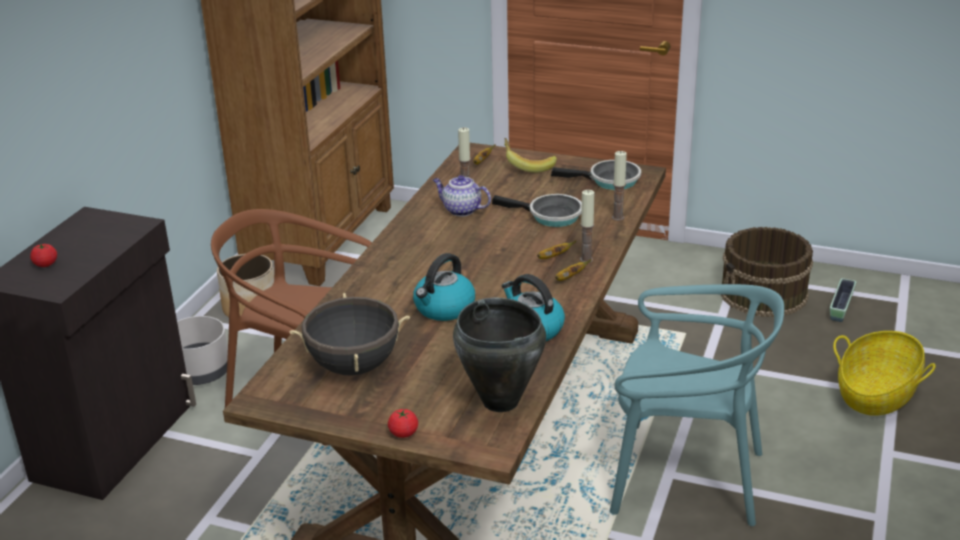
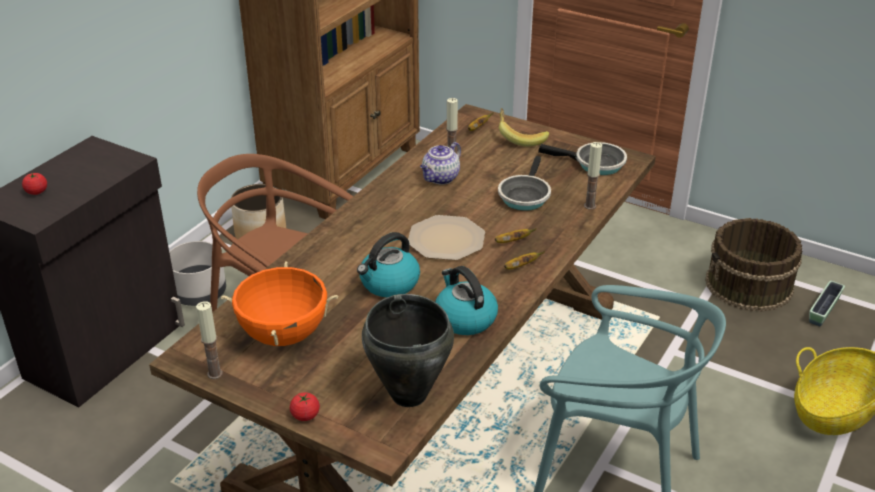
camera: 10 degrees right, 5 degrees up
(354, 366) = (284, 335): black cooking pot -> orange cooking pot
(461, 210) = (440, 178): teapot -> teapot turned 90 degrees counterclockwise
(487, 263) = (447, 240): none -> plate
(550, 216) = (524, 196): frying pan -> frying pan turned 75 degrees clockwise
(586, 259) = (543, 248): candle -> candle (215, 374)

